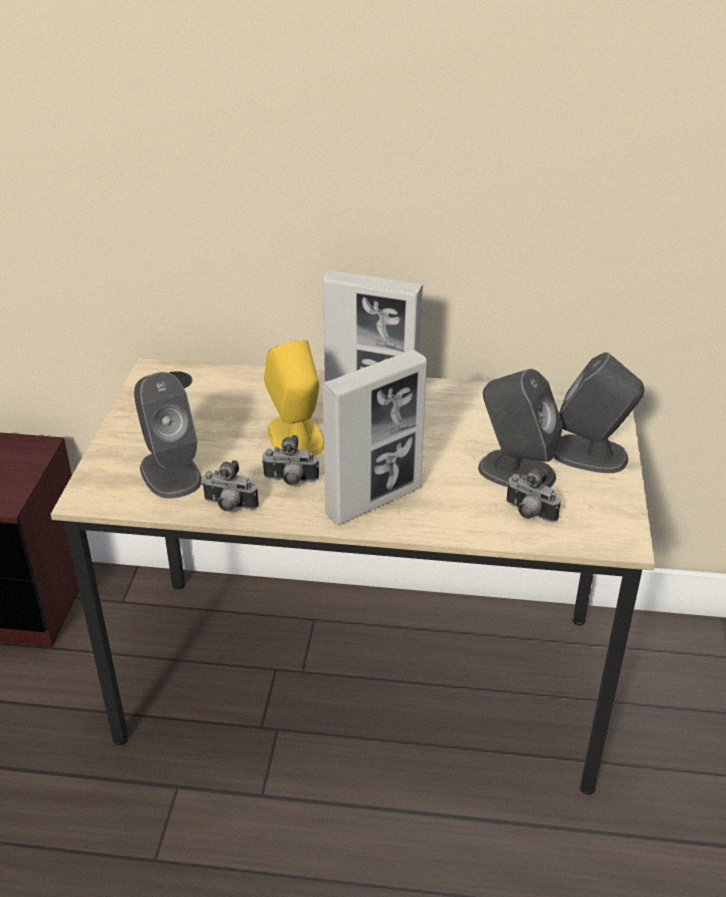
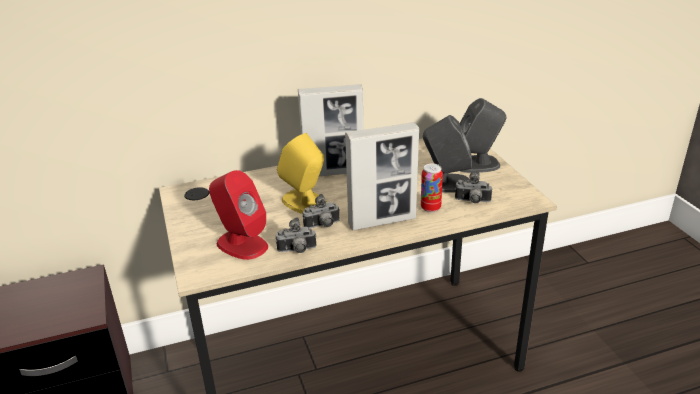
camera: 25 degrees left, 5 degrees down
(170, 473) = (241, 244): grey speaker -> red speaker
(374, 501) = (382, 221): picture frame -> picture frame turned 45 degrees clockwise
(458, 503) = (430, 208): none -> can

